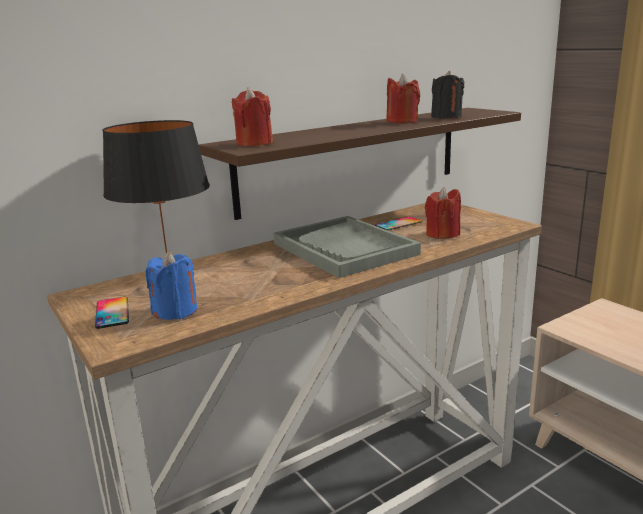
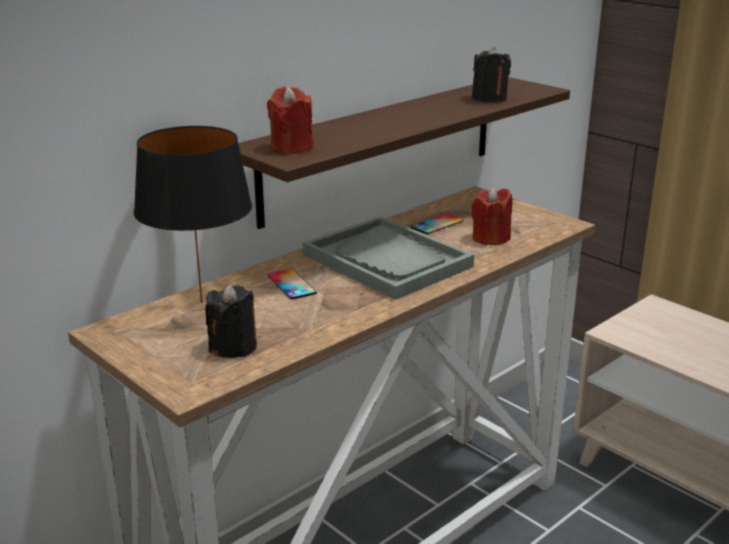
camera: 10 degrees left, 5 degrees up
(112, 313) = (162, 352): phone -> phone (291, 284)
(175, 311) = (233, 347): blue candle -> black candle
(402, 121) = (441, 106): red candle -> none

